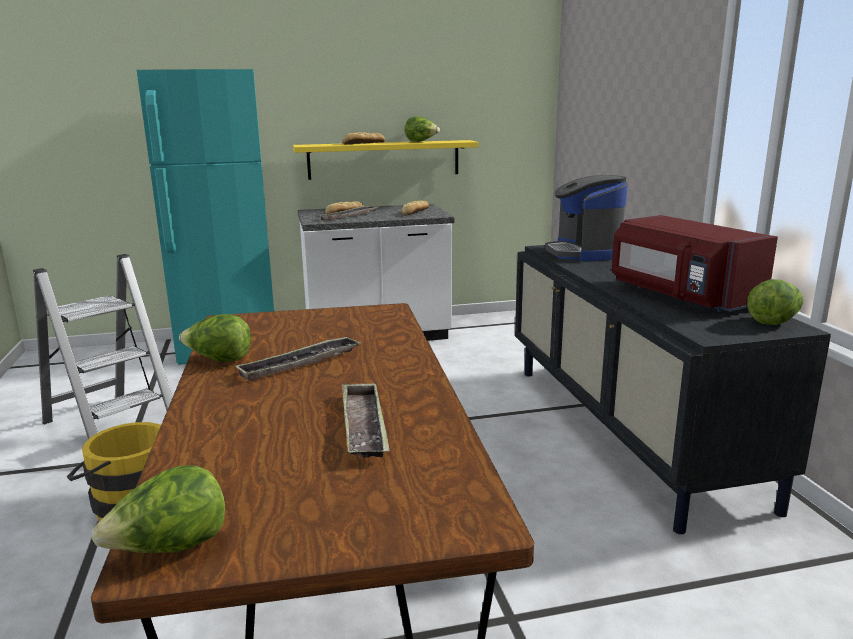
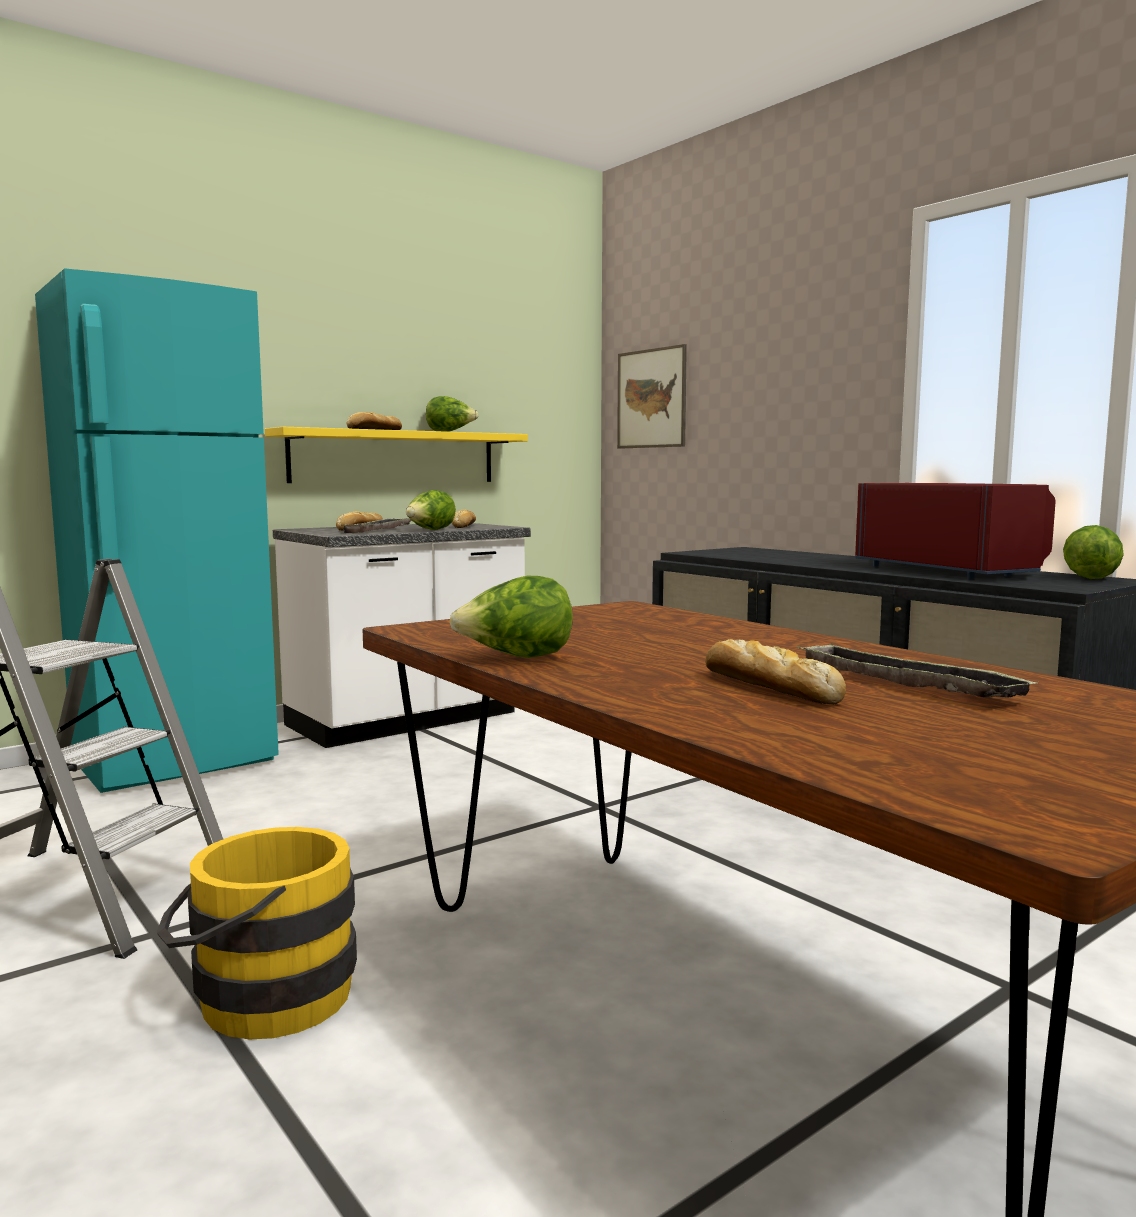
camera: 25 degrees left, 10 degrees down
(171, 549) = (1025, 809): lettuce -> lettuce (430, 530)
(283, 413) = (767, 687): none -> bread
(300, 364) = (650, 650): tray -> none
(580, 112) = (651, 398): none -> picture
(584, 253) = (747, 553): coffee machine -> none
(680, 296) = (950, 570): red microwave -> red microwave turned 150 degrees counterclockwise

